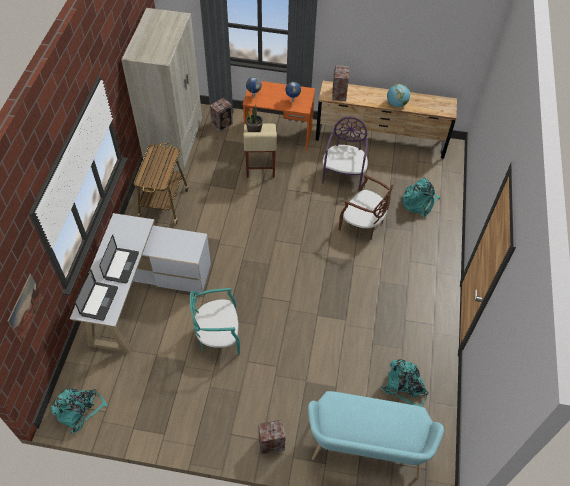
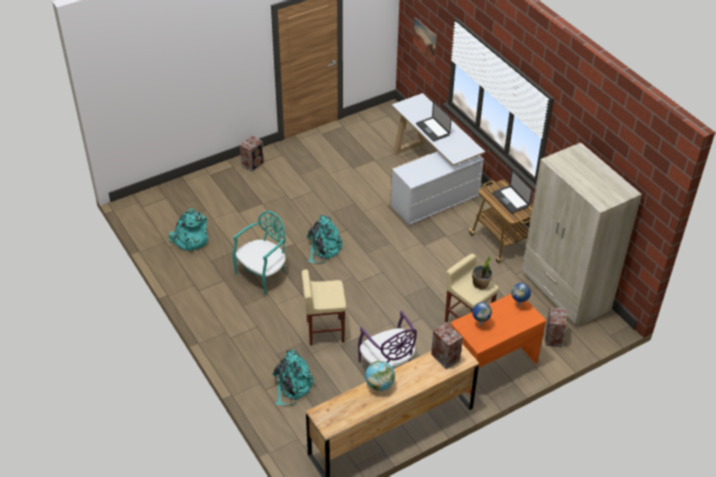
camera: 140 degrees right, 10 degrees down
(79, 410) = (384, 115): turquoise backpack -> turquoise backpack (323, 249)
(99, 301) = (418, 108): laptop -> laptop (510, 200)
(218, 336) = (348, 191): turquoise chair -> turquoise chair (263, 274)
(363, 224) = (324, 331): brown chair -> beige stool
(366, 449) = (189, 194): turquoise bench -> none

